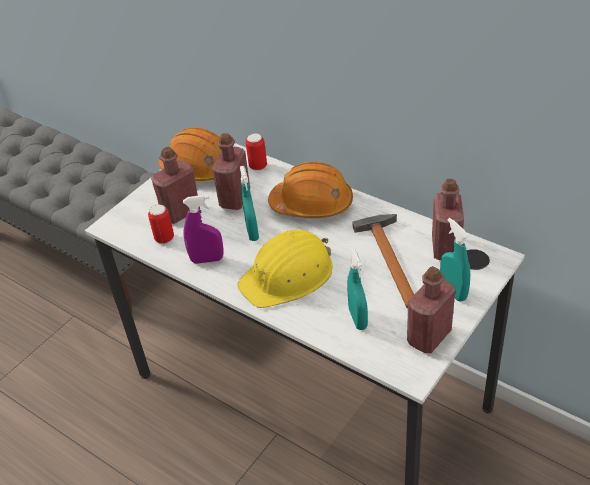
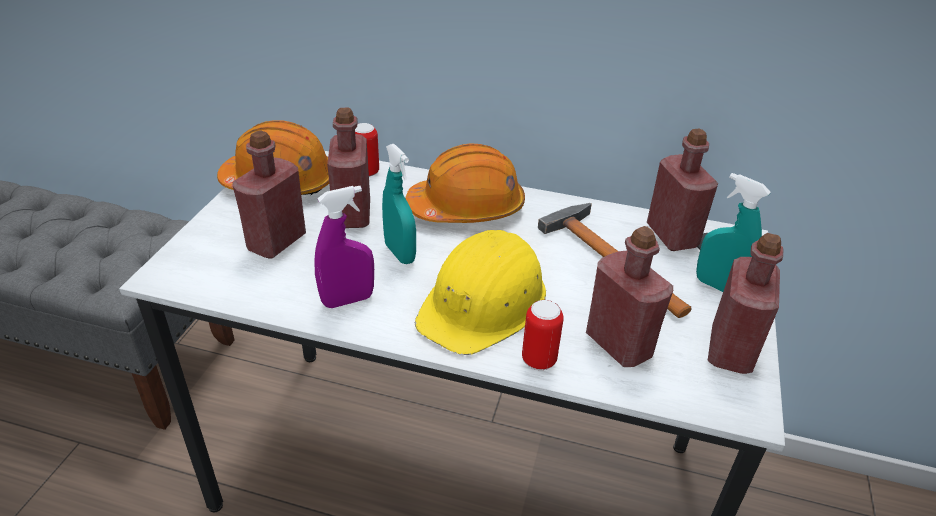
camera: 25 degrees left, 5 degrees down
(164, 238) = (264, 280): can -> can (539, 360)
(358, 319) = (618, 344): turquoise spray bottle -> red bottle

